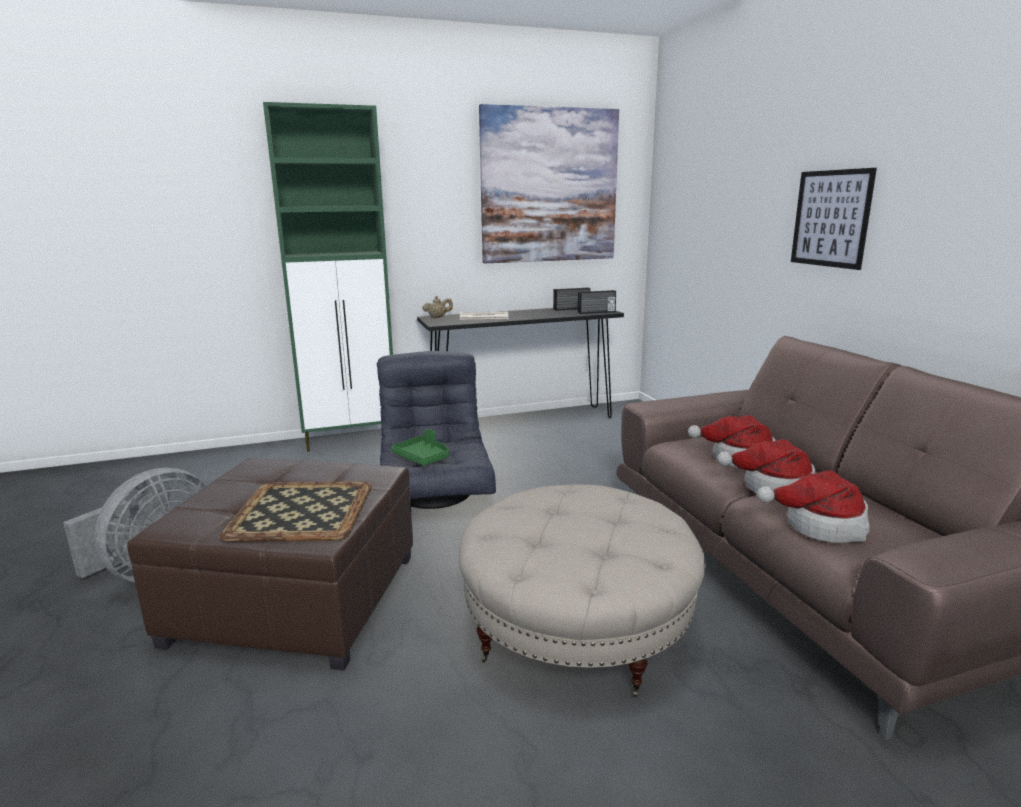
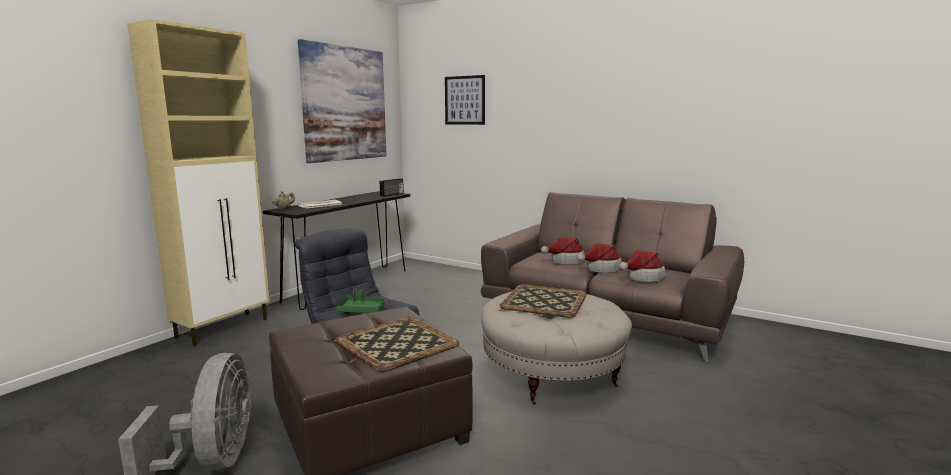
camera: 40 degrees left, 5 degrees down
(352, 440) = (224, 328): green cabinet -> beige cabinet
(571, 309) = (369, 194): radio -> none
(575, 514) = (543, 301): none -> tray
(831, 218) = (556, 125): picture -> picture (464, 100)

